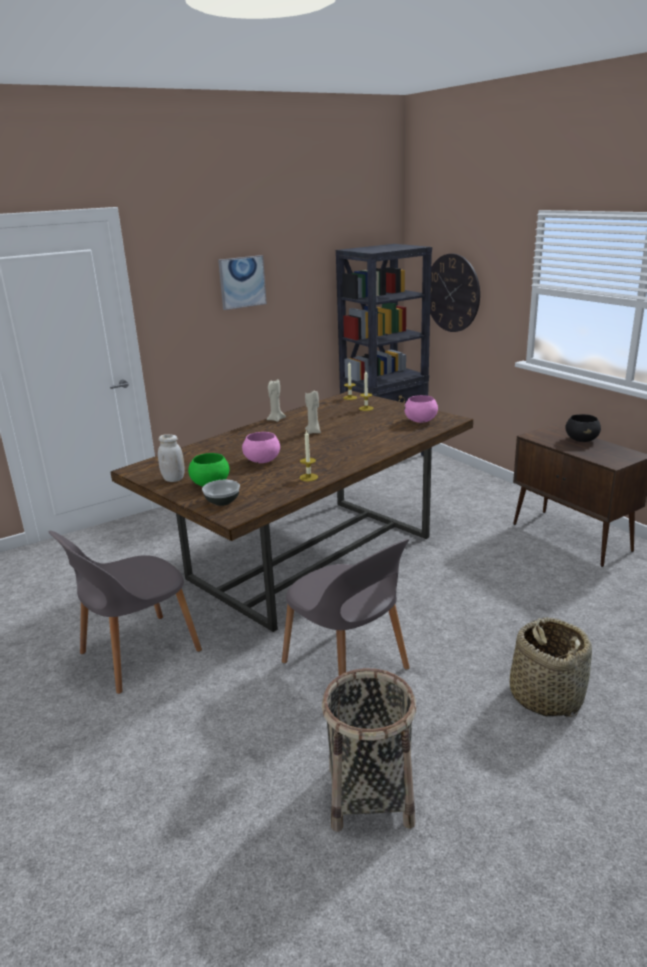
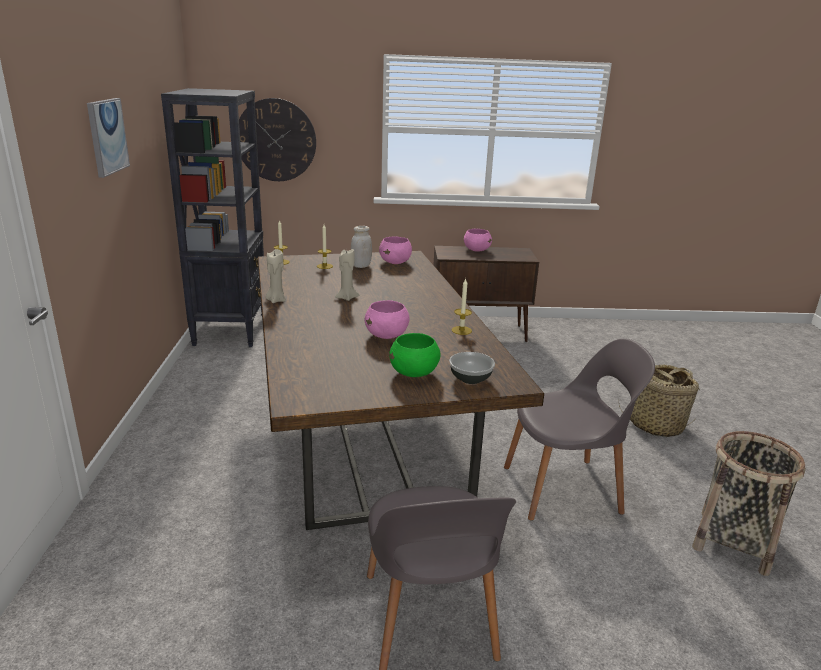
camera: 60 degrees left, 0 degrees up
(173, 479) = (366, 387): white jar -> white jar (361, 266)
(581, 440) = (476, 250): black bowl -> pink bowl

